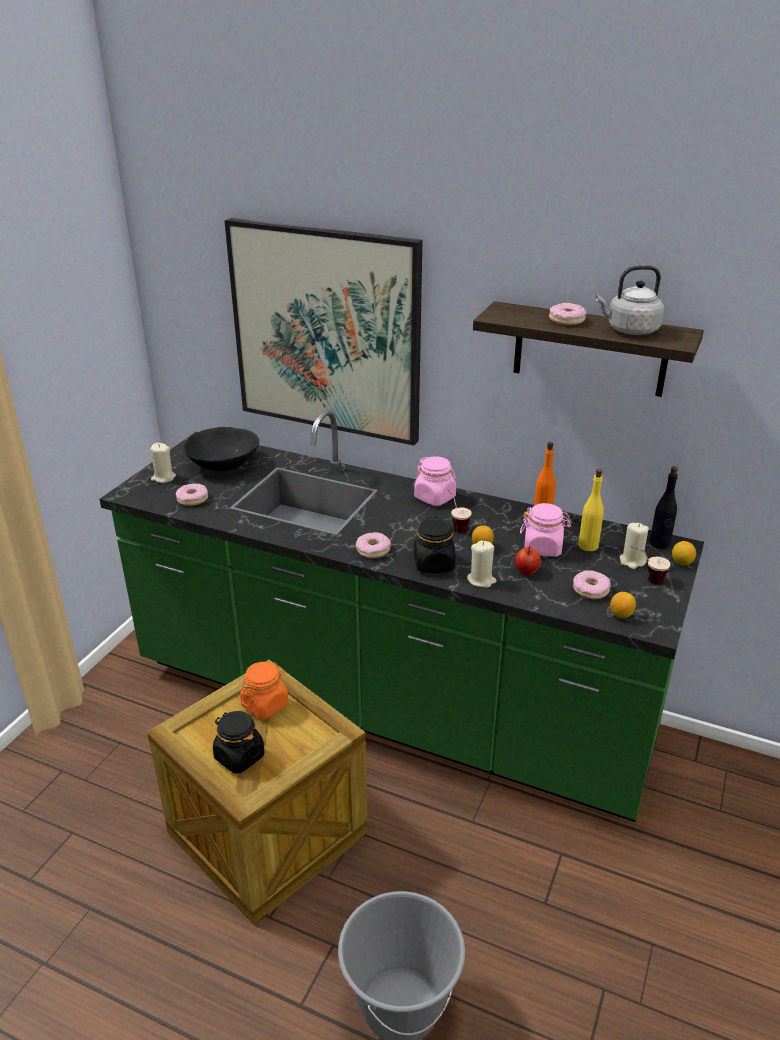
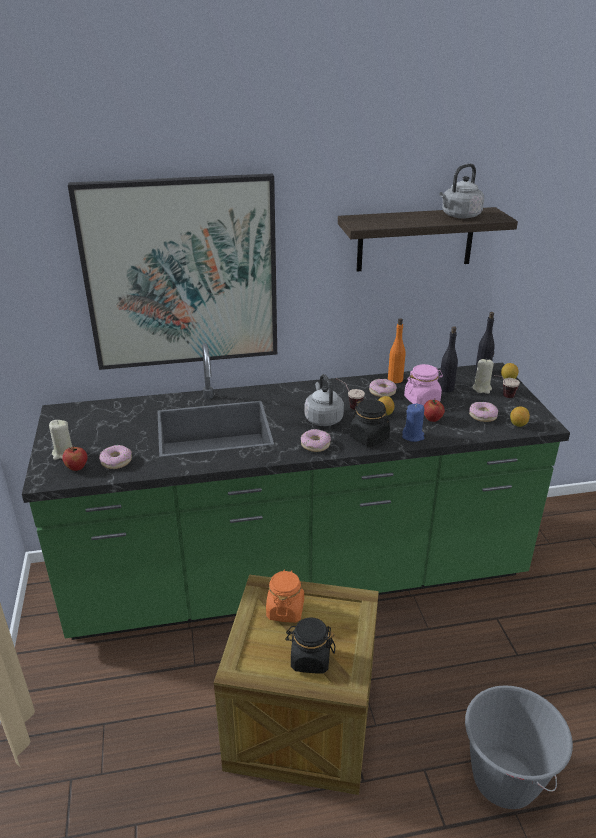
camera: 35 degrees left, 0 degrees up
(159, 493) = (77, 467): none -> apple
(223, 464) = (106, 423): black bowl -> none
(413, 528) = (323, 418): none -> grey kettle
(435, 497) = (310, 391): pink jar -> none
(481, 580) = (413, 436): beige candle -> blue candle
(566, 320) = (410, 218): donut -> donut (382, 392)
(588, 545) = (446, 388): yellow bottle -> black bottle

